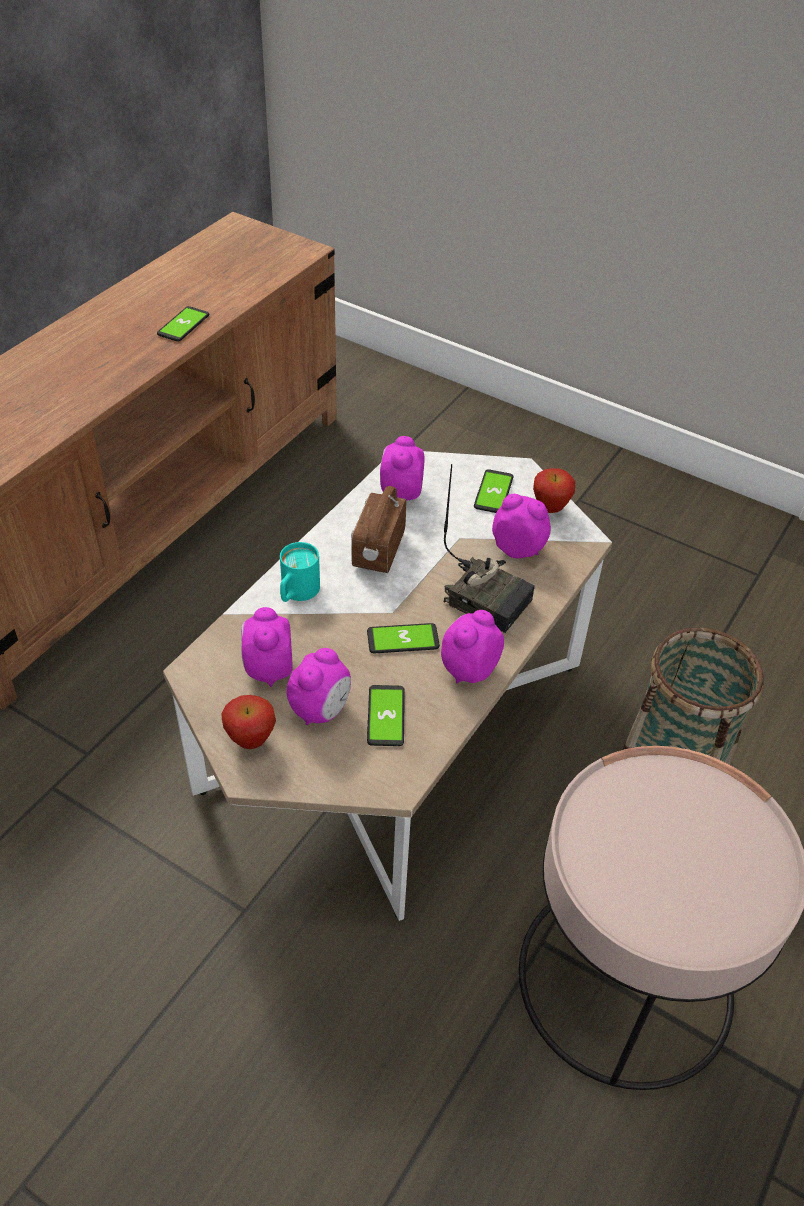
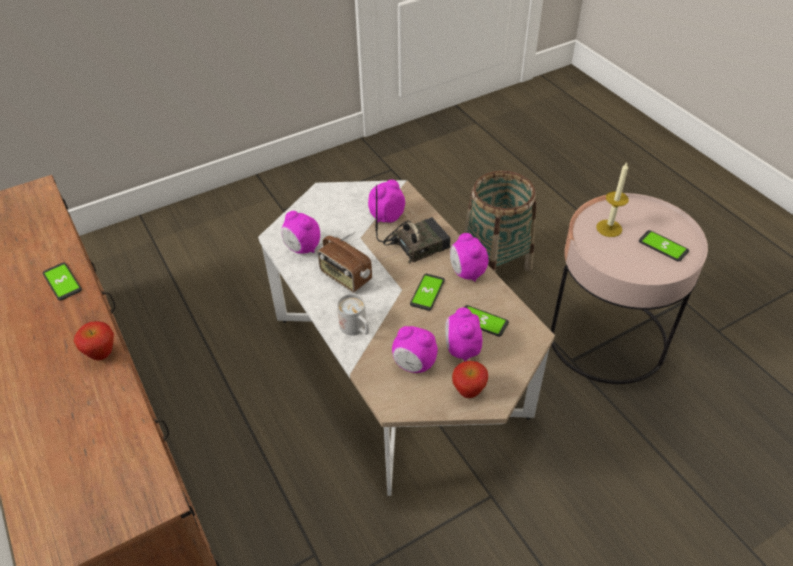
camera: 60 degrees left, 0 degrees up
(296, 593) = (356, 329): turquoise mug -> white mug
(321, 710) = (461, 349): alarm clock -> alarm clock turned 150 degrees counterclockwise
(493, 492) = (333, 209): phone -> phone (663, 246)
(550, 509) = (364, 192): apple -> apple (102, 354)
(670, 805) = (609, 228): none -> candle

